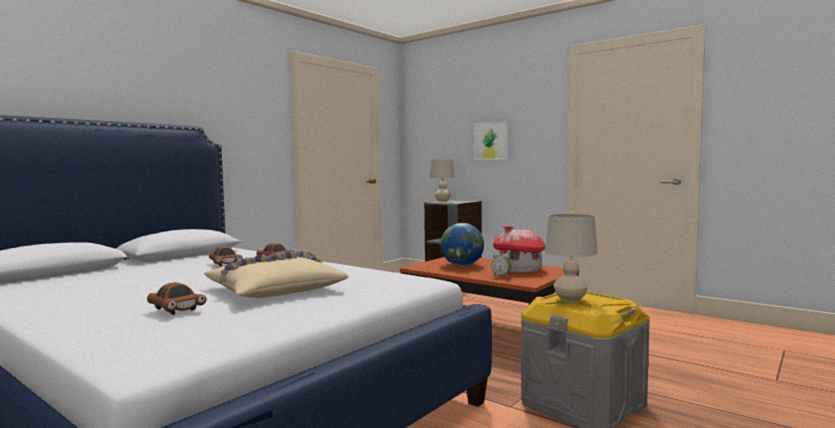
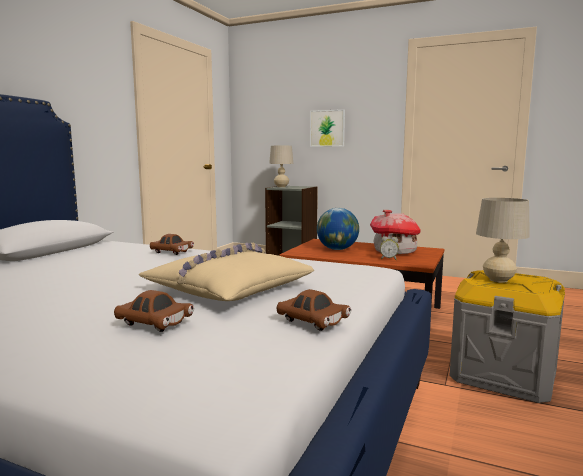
camera: 15 degrees left, 5 degrees up
(224, 264) = (118, 259): brown toy car -> brown toy car (312, 322)

